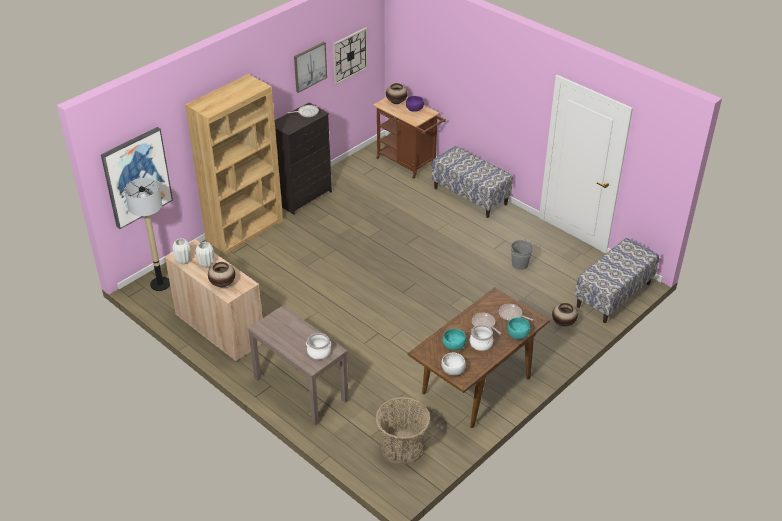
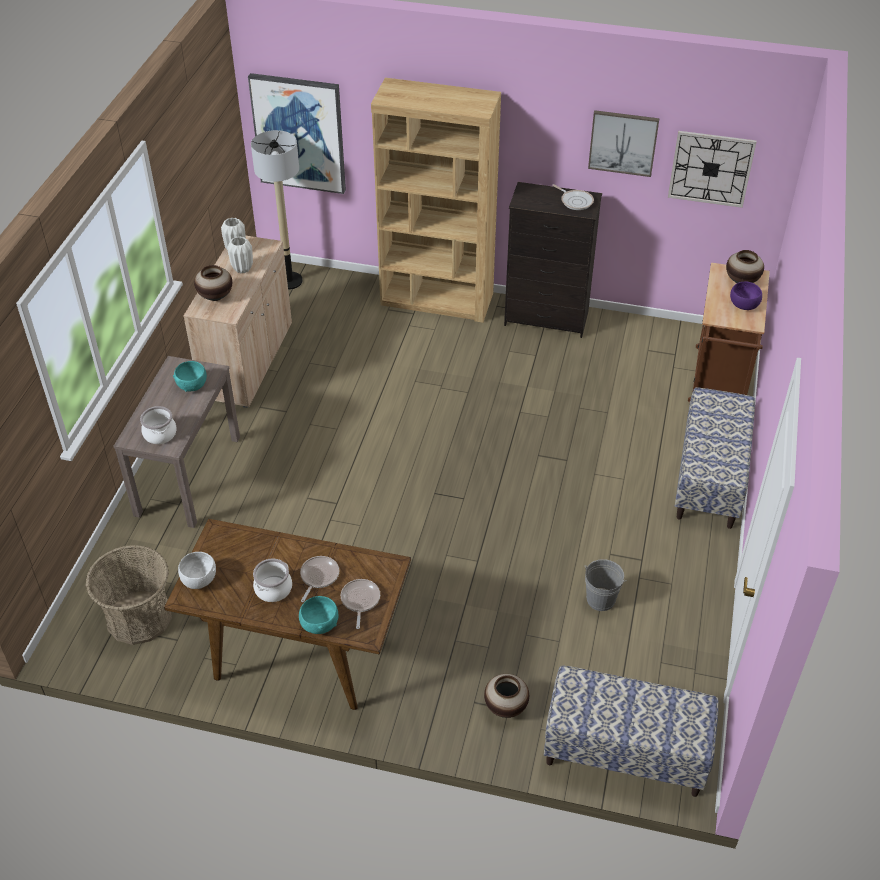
camera: 60 degrees right, 5 degrees up
(453, 346) = (251, 560): turquoise bowl -> turquoise bowl (192, 385)

